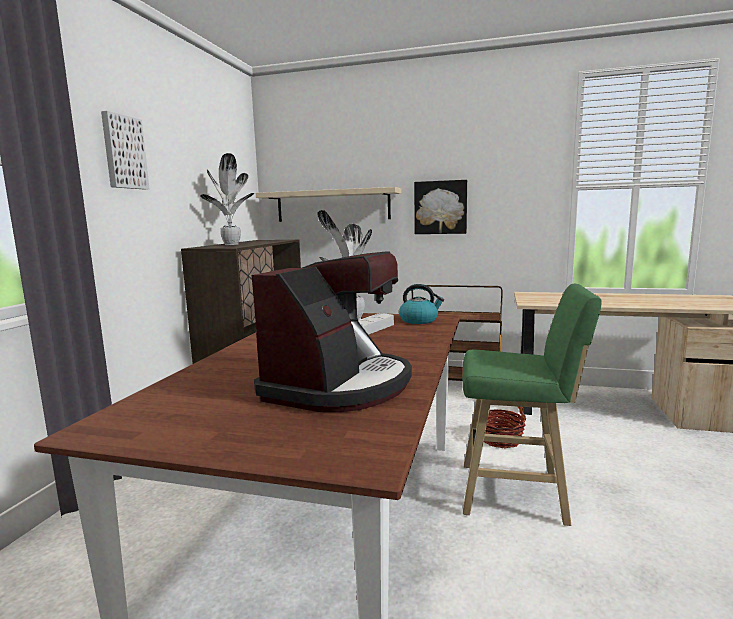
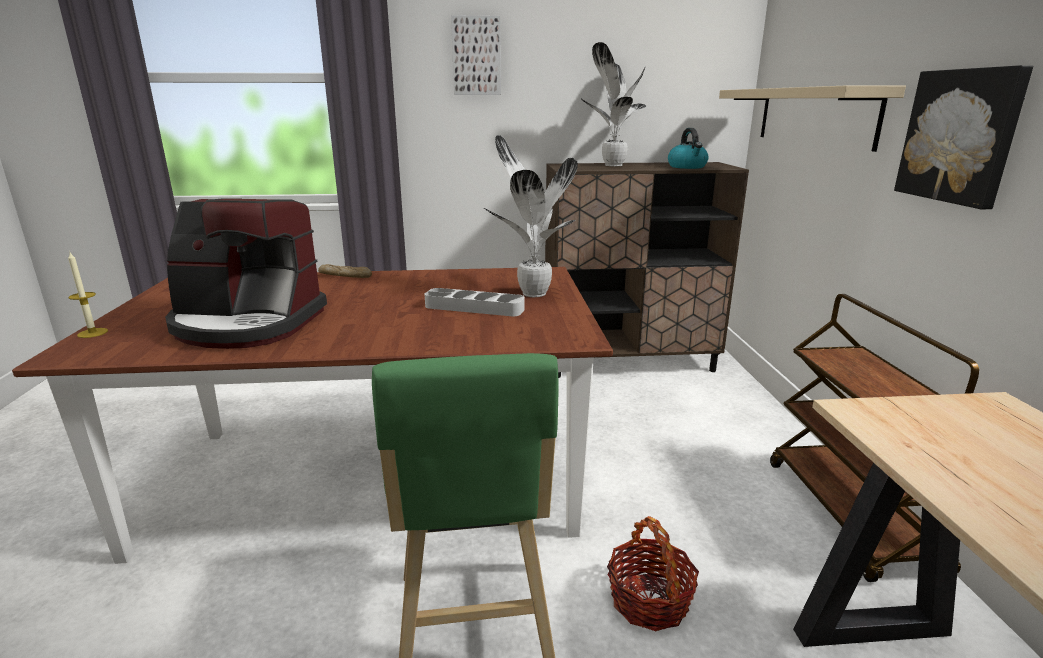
camera: 70 degrees right, 10 degrees up
(223, 358) = (345, 276): none -> bread
(293, 458) = (92, 333): none -> candle
(419, 320) = (551, 327): kettle -> kettle (687, 167)

